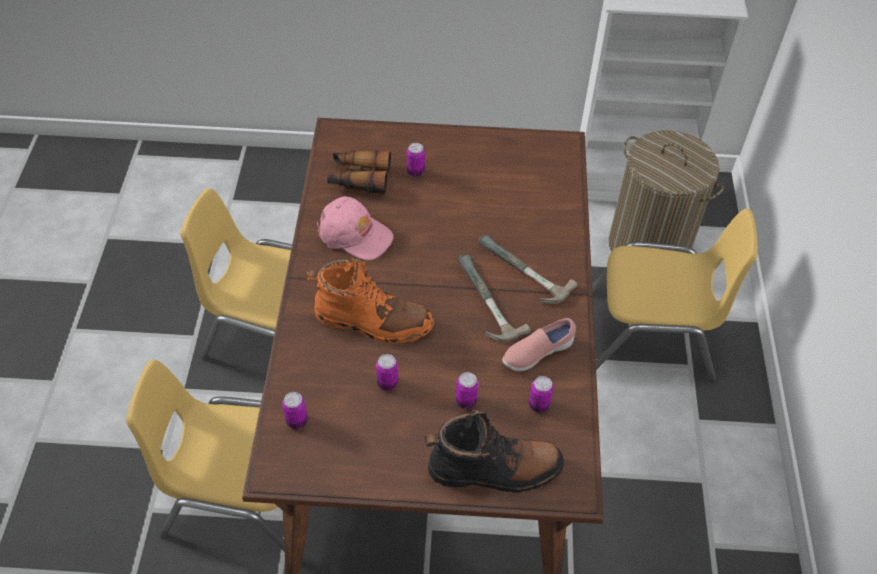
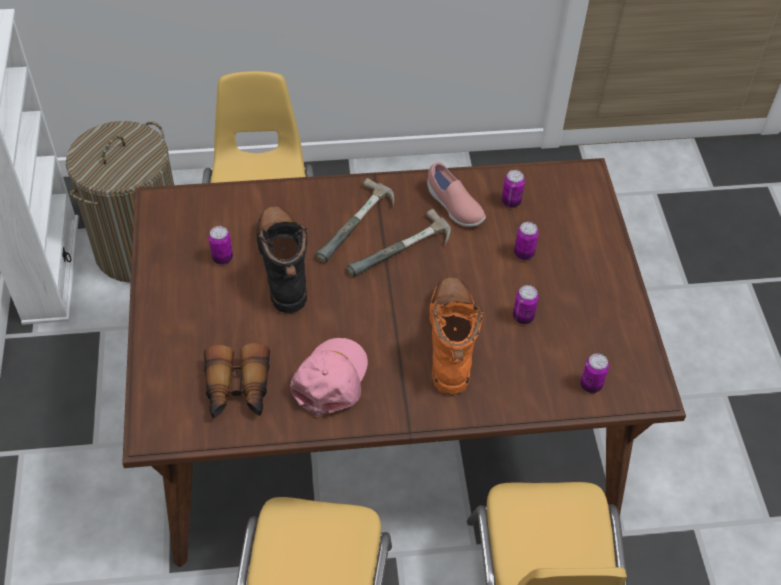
camera: 100 degrees left, 0 degrees up
(415, 172) = (220, 334): can -> can (222, 258)
(494, 470) = (587, 227): black boot -> black boot (283, 266)

